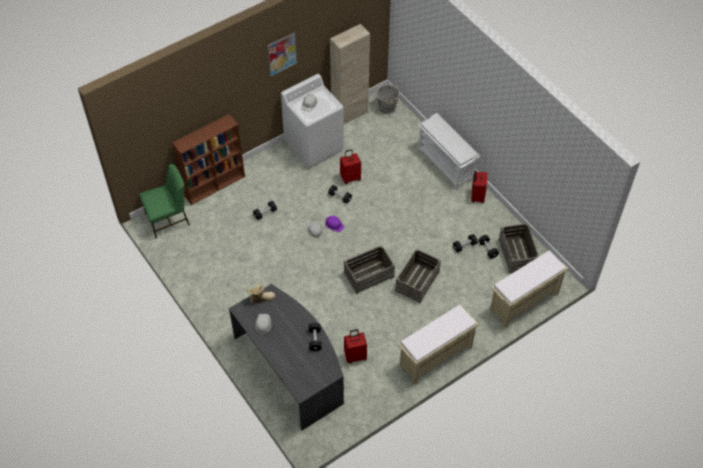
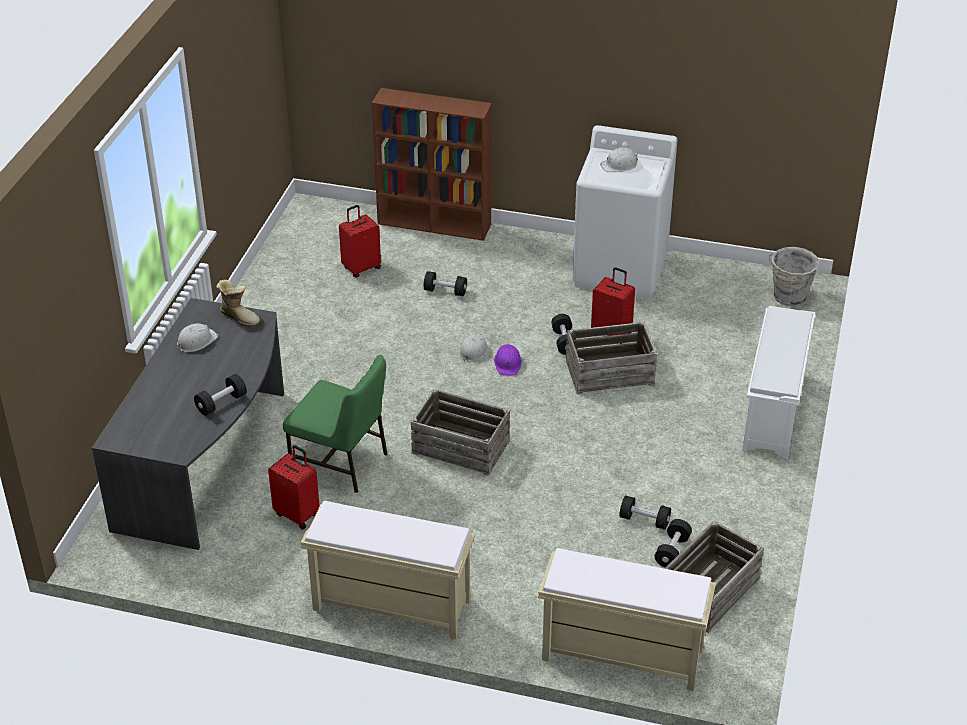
camera: 50 degrees right, 15 degrees down
(168, 219) = (331, 220): green chair -> green chair (341, 462)
(281, 54) = (611, 47): picture -> none
(350, 114) = (724, 269): beige cabinet -> none
(417, 281) = (511, 504): crate -> crate (609, 372)
(477, 196) = (759, 480): red suitcase -> red suitcase (361, 268)

